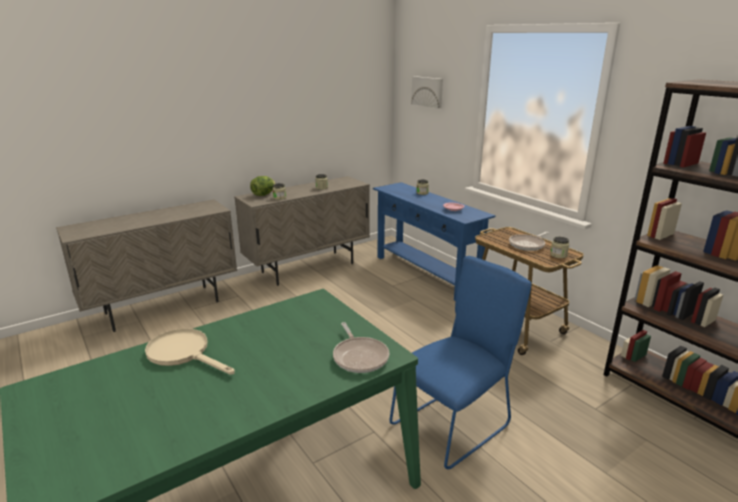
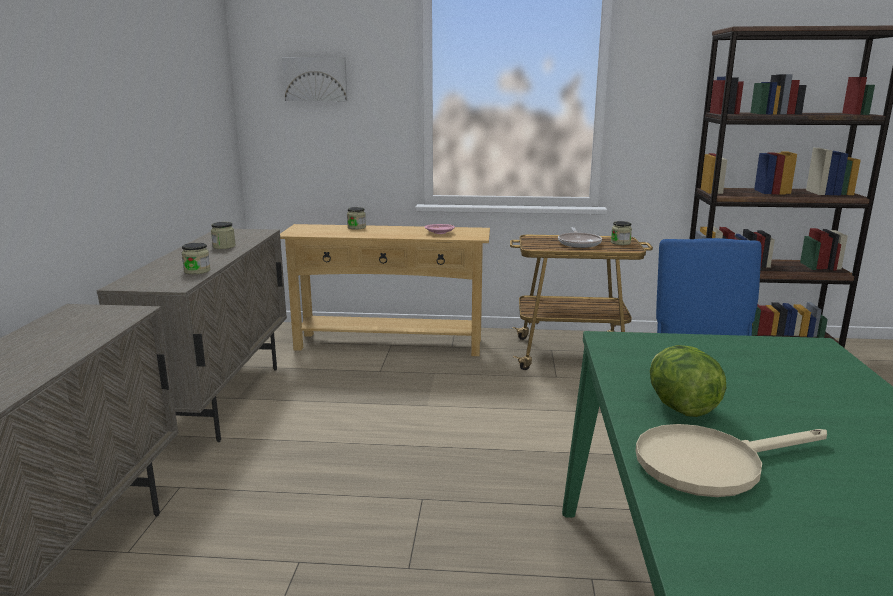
camera: 50 degrees left, 5 degrees down
(263, 195) = (152, 275): lettuce -> lettuce (680, 407)
(360, 357) = (810, 360): frying pan -> none
(426, 273) = (389, 344): blue console table -> beige console table

